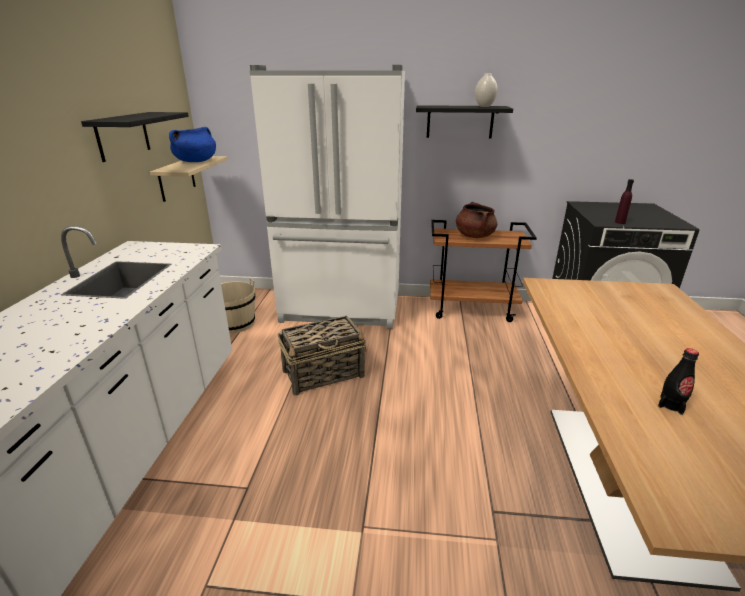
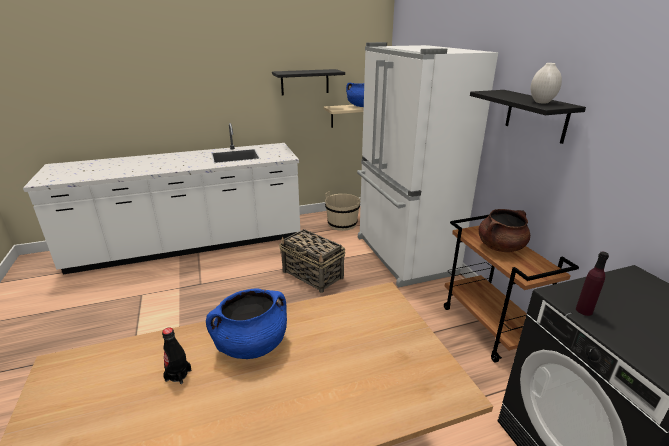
camera: 65 degrees right, 0 degrees up
(617, 356) = (252, 345): none -> blue cooking pot

